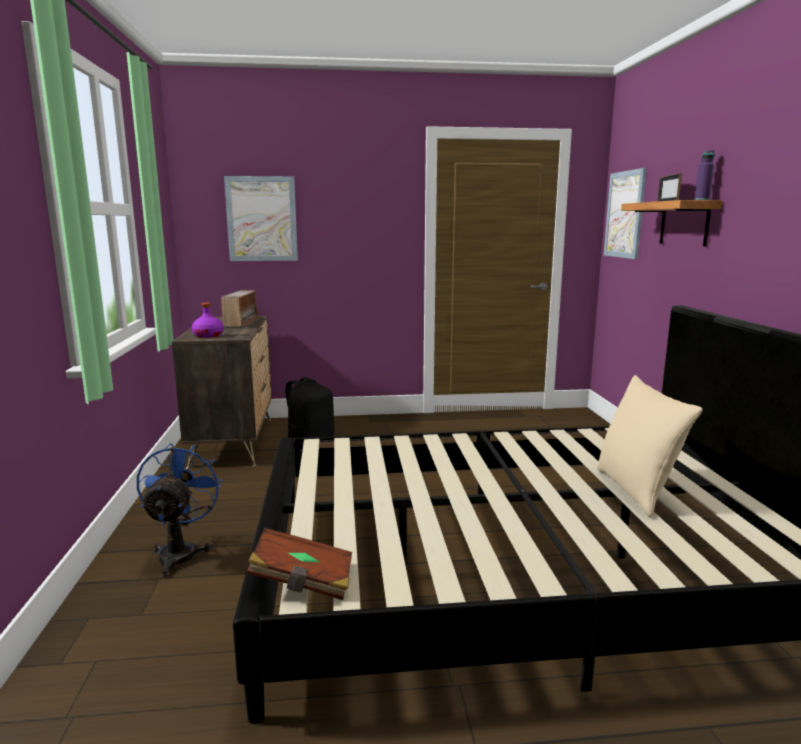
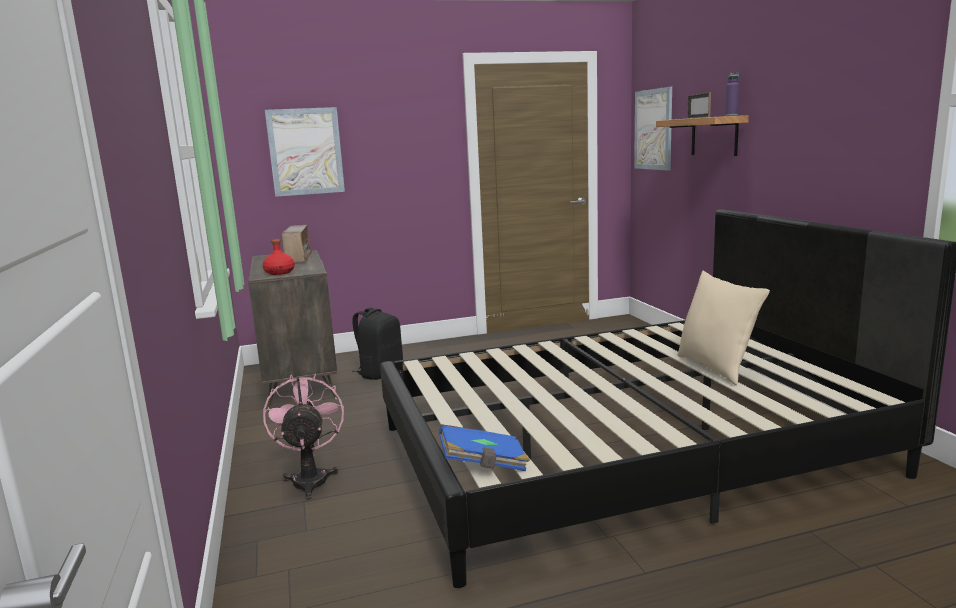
camera: 10 degrees left, 0 degrees up
(181, 552) = (310, 478): blue fan -> pink fan
(208, 335) = (279, 272): purple bottle -> red bottle
(303, 582) = (484, 464): brown book -> blue book

